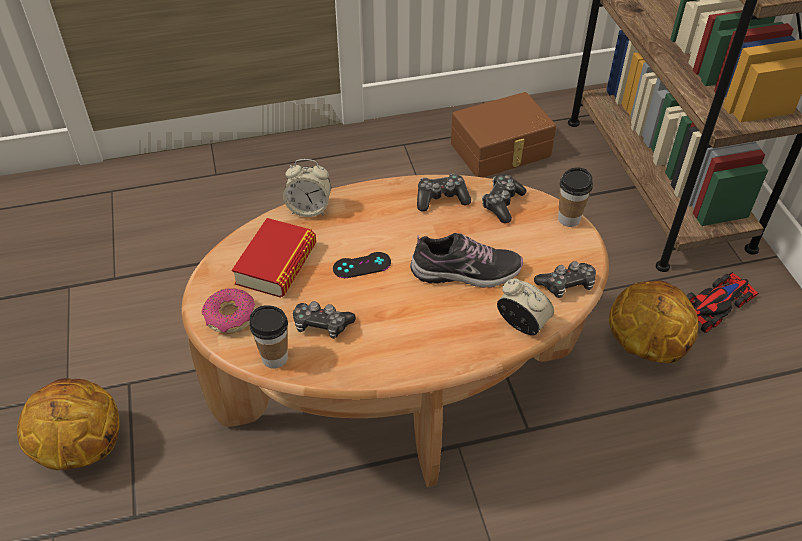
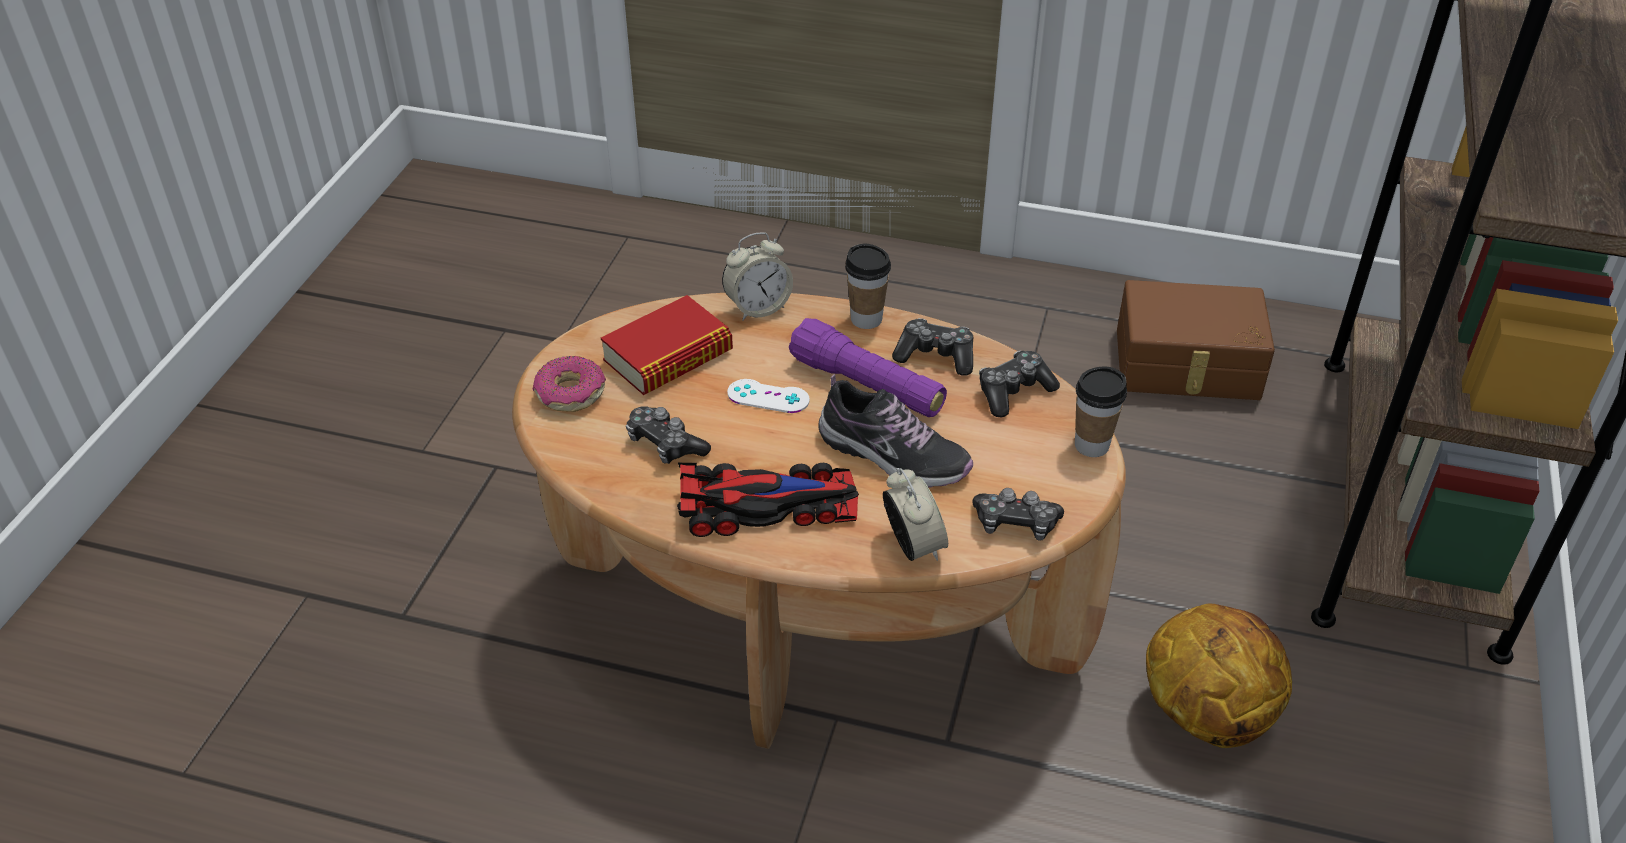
camera: 30 degrees right, 5 degrees down
(80, 448) = (397, 515): basketball -> none
(275, 358) = (583, 458): cup -> cup (866, 319)
(309, 209) = (758, 308): alarm clock -> alarm clock turned 60 degrees counterclockwise
(362, 265) = (768, 396): black game controller -> white game controller
(416, 234) = (867, 386): none -> purple flashlight
(715, 304) = (1371, 705): toy car -> toy car (768, 504)

